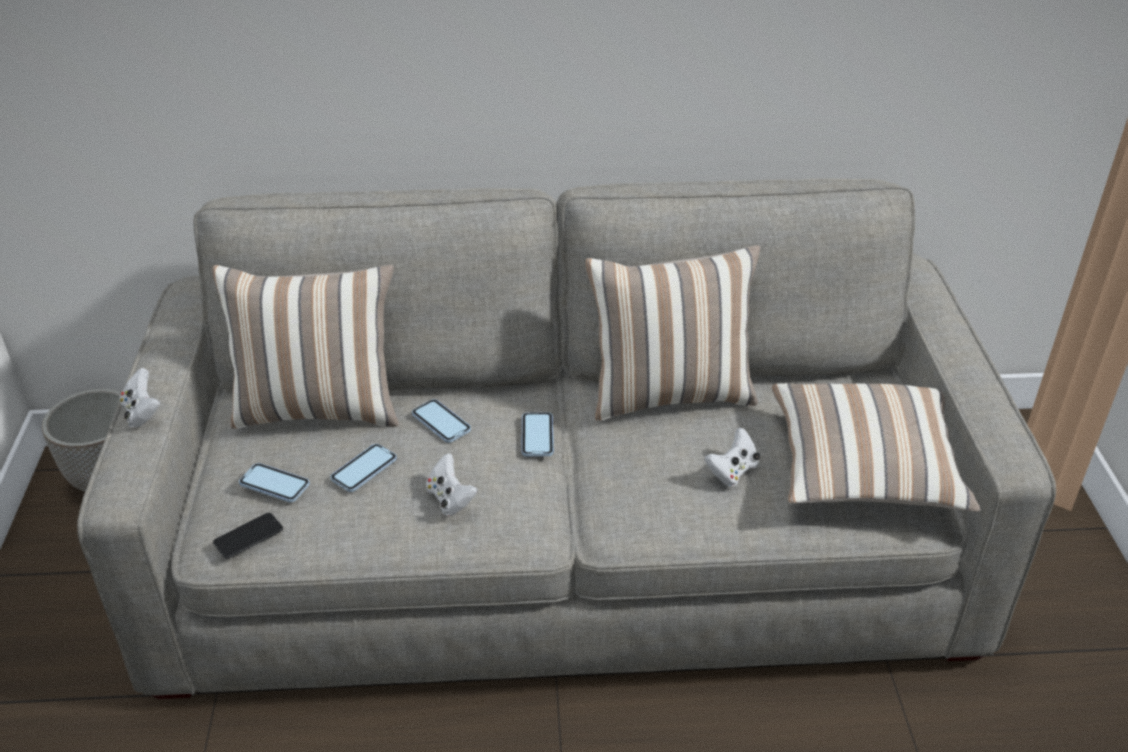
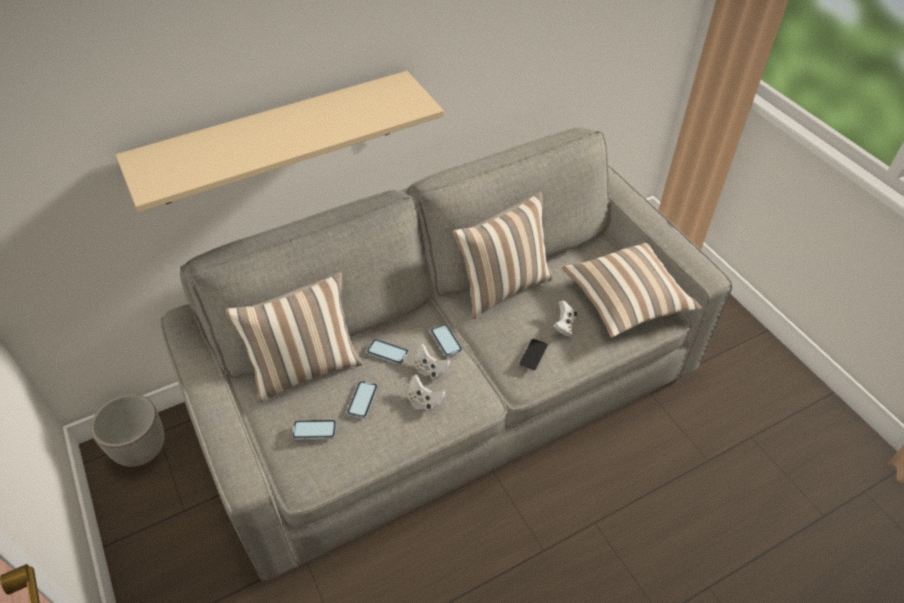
camera: 25 degrees left, 10 degrees up
(142, 413) = (216, 420): white game controller -> white game controller (430, 369)
(248, 536) = (320, 469): phone -> phone (533, 355)
(374, 59) = (276, 138): none -> beige shelf

